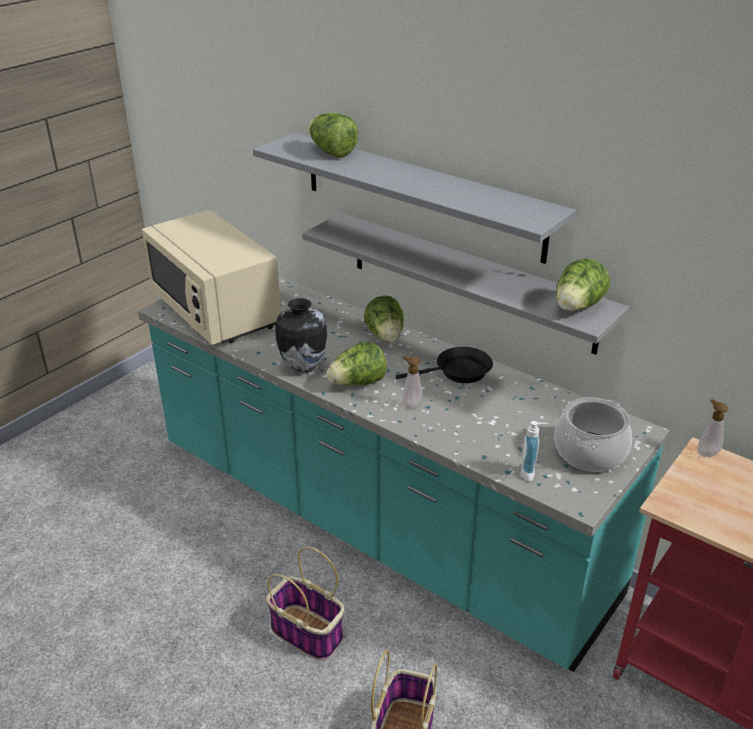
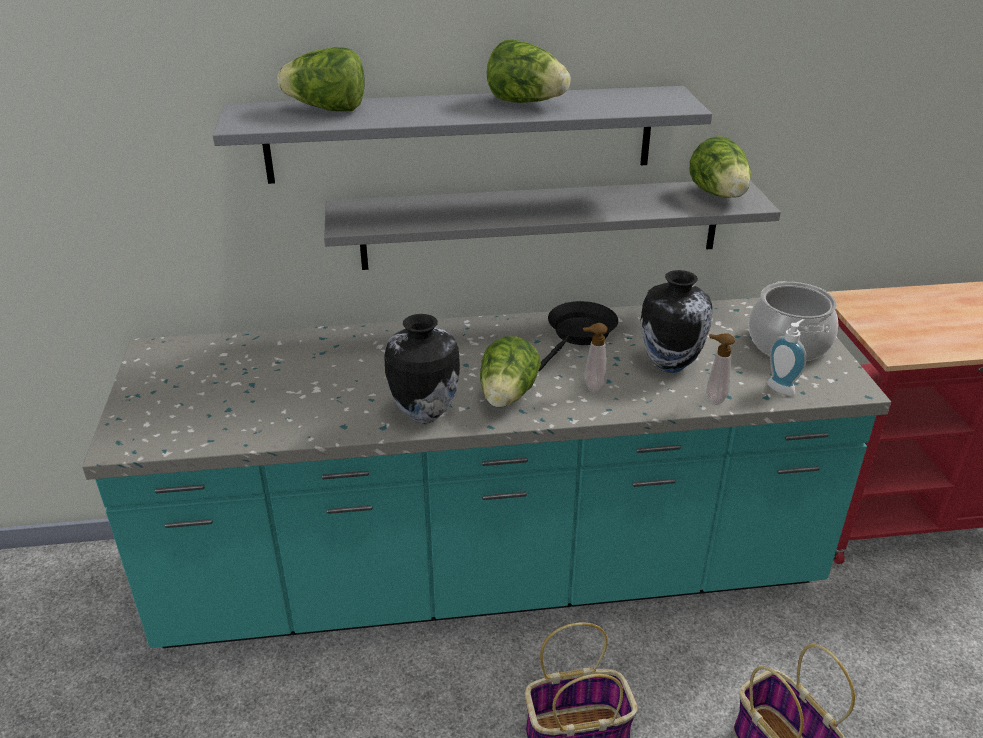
camera: 45 degrees left, 0 degrees up
(217, 311) = (207, 409): beige microwave -> none
(386, 336) = (454, 337): lettuce -> lettuce (526, 103)
(482, 419) = (670, 364): none -> vase
(706, 452) = (849, 298): soap dispenser -> soap dispenser (713, 399)

